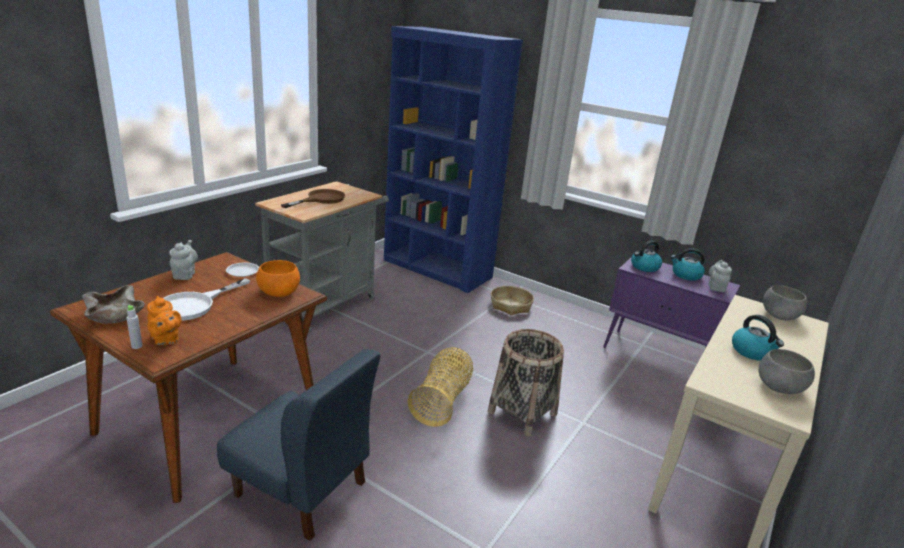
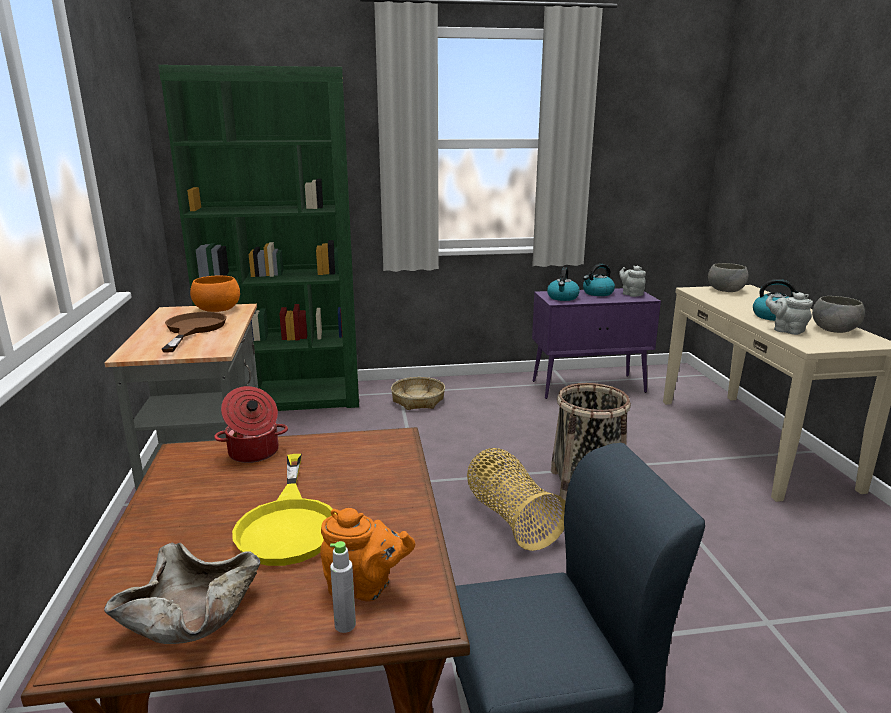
camera: 40 degrees left, 5 degrees down
(185, 274) = (172, 498): grey teapot -> grey teapot (786, 330)
(194, 305) = (289, 523): white frying pan -> yellow frying pan
(243, 272) = (253, 453): white plate -> cooking pot
(278, 292) = (359, 450): orange bowl -> orange bowl (216, 309)
(437, 269) = (287, 398): blue bookcase -> green bookcase

